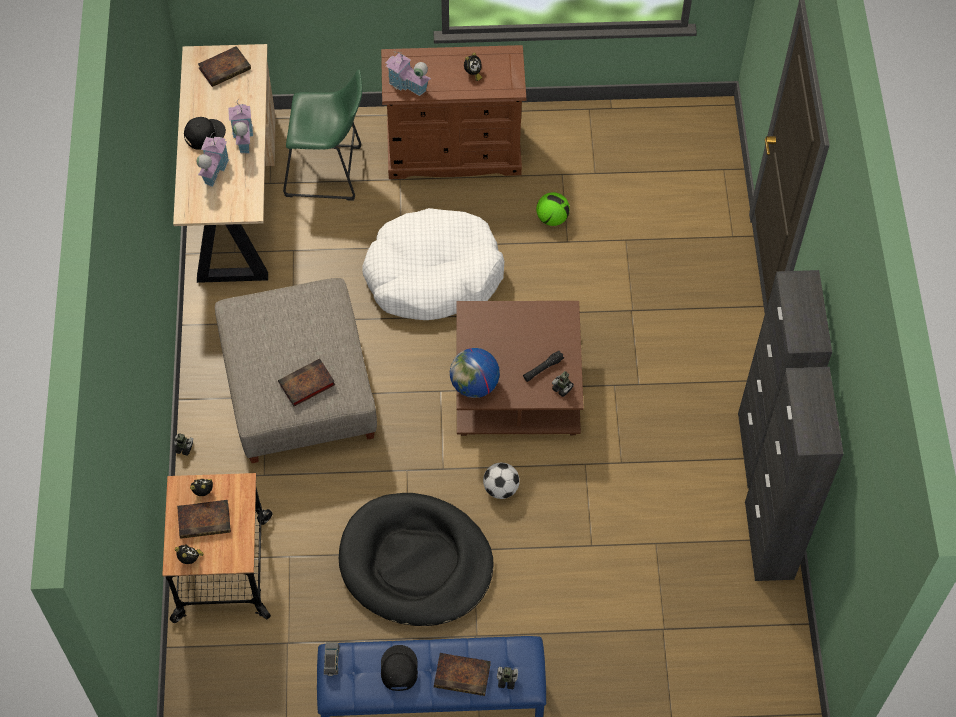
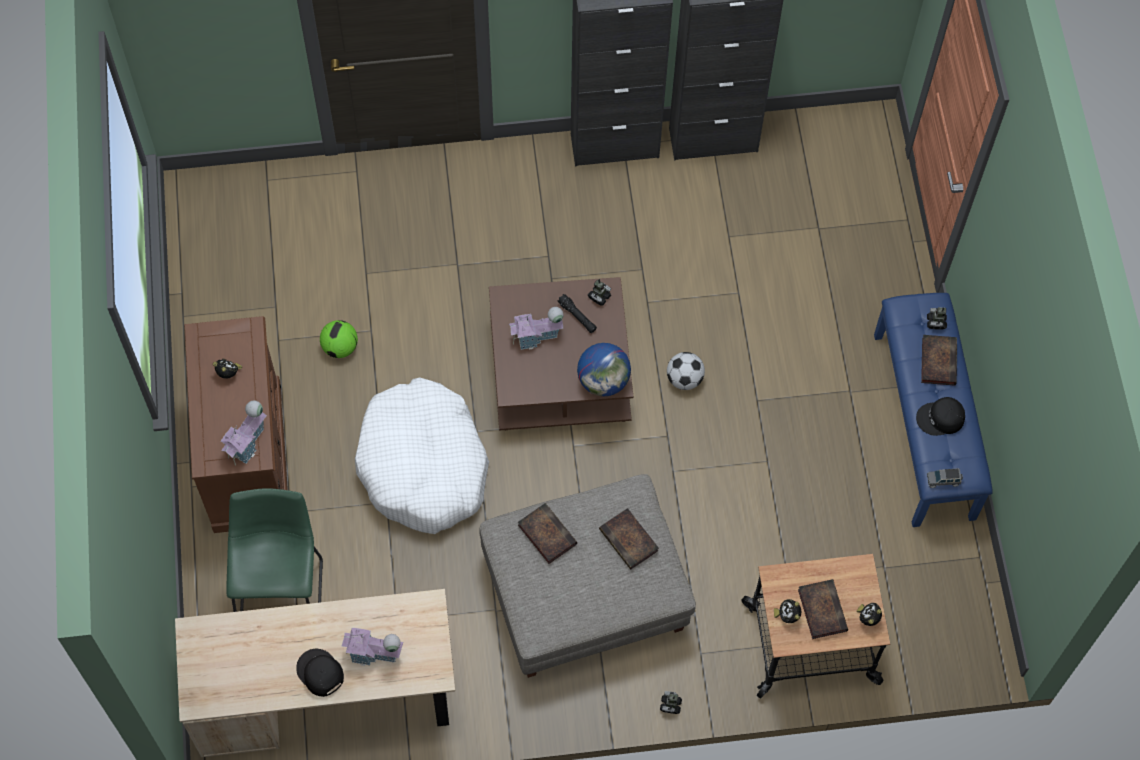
camera: 95 degrees left, 5 degrees up
(225, 68) = (215, 662): book -> book (545, 534)
(243, 138) = (324, 627): toy house -> toy house (536, 337)
(415, 563) = (778, 453): black dog bed -> none

